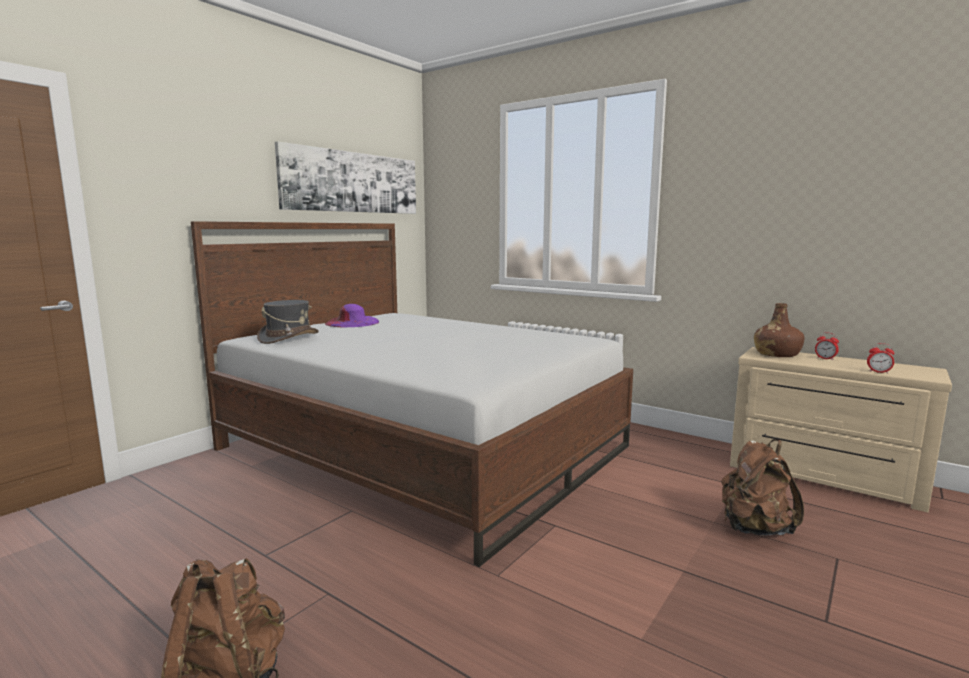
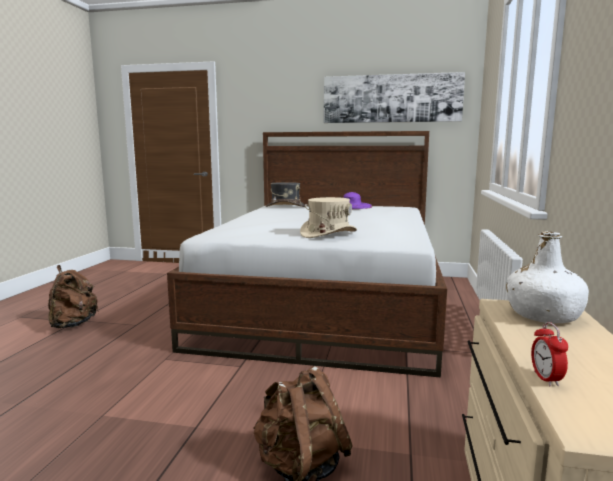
camera: 65 degrees right, 0 degrees up
(527, 348) = (328, 234): none -> beige hat
(776, 354) = (543, 315): brown bottle -> white bottle
(825, 358) = (585, 344): alarm clock -> none

